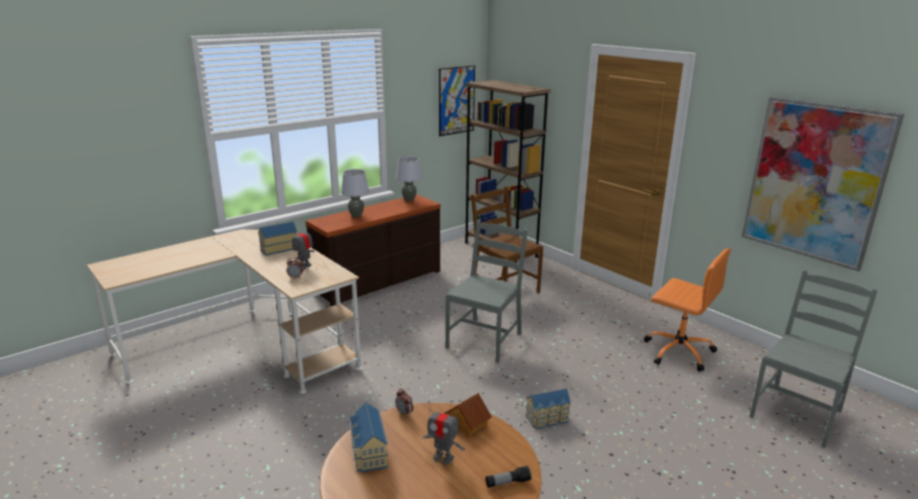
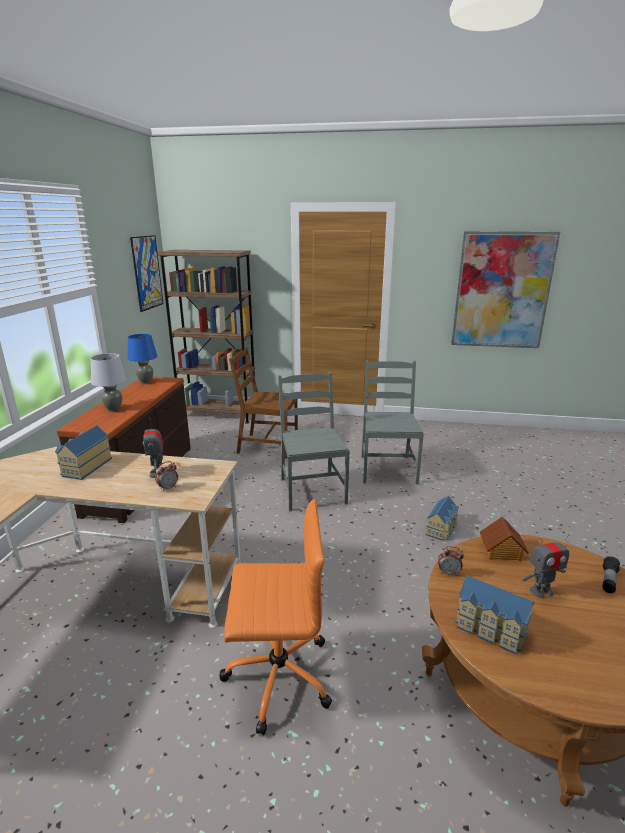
camera: 40 degrees left, 0 degrees up
(409, 200) = (145, 382): grey table lamp -> blue table lamp
(677, 351) = (439, 444): orange office chair -> orange office chair (277, 675)
(797, 414) = (544, 455): grey chair -> grey chair (387, 469)

